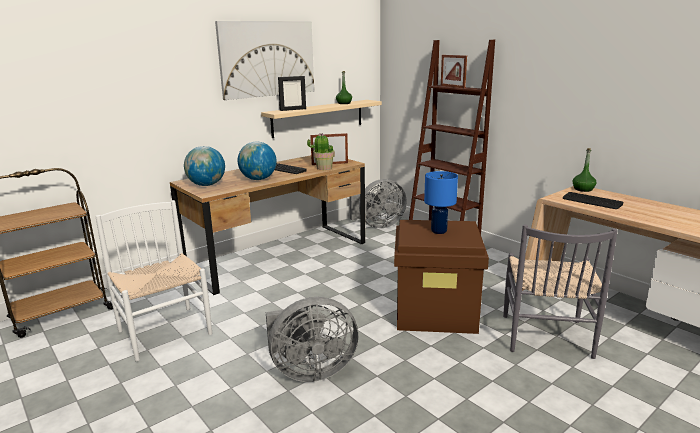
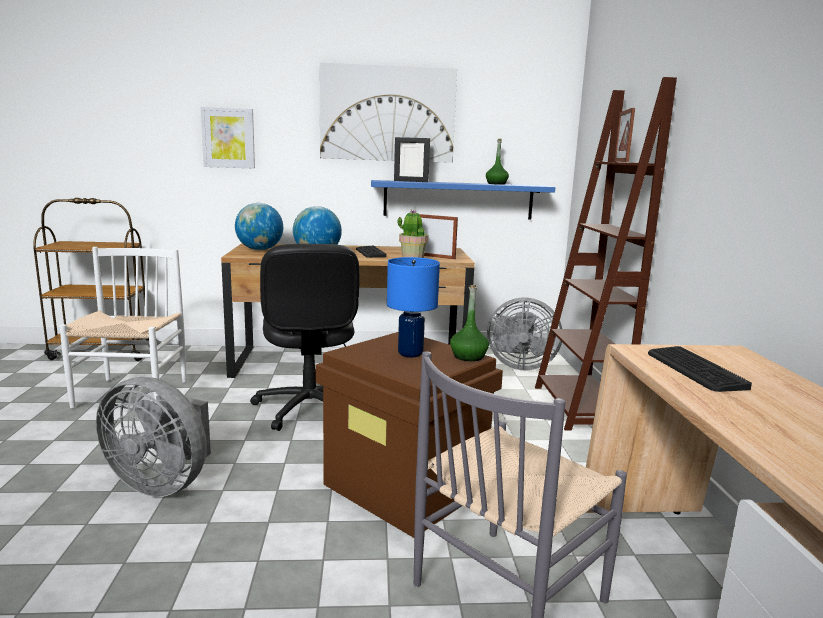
camera: 35 degrees right, 5 degrees down
(145, 92) = (228, 138): none -> picture
(308, 293) = (309, 407): none -> black office chair
(318, 118) = (458, 200): beige shelf -> blue shelf
(583, 189) = (730, 352): green bottle -> green bottle (468, 356)

